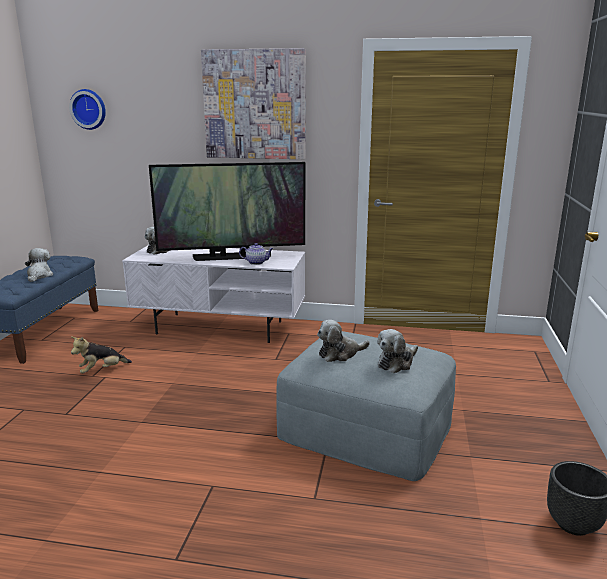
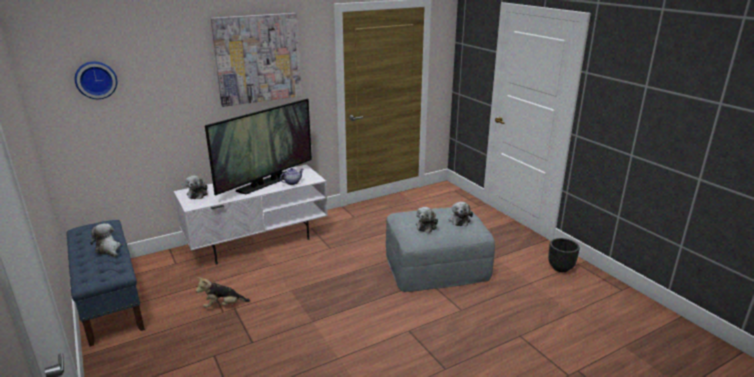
camera: 40 degrees left, 5 degrees up
(102, 370) = (223, 305): plush toy -> plush toy turned 60 degrees clockwise

